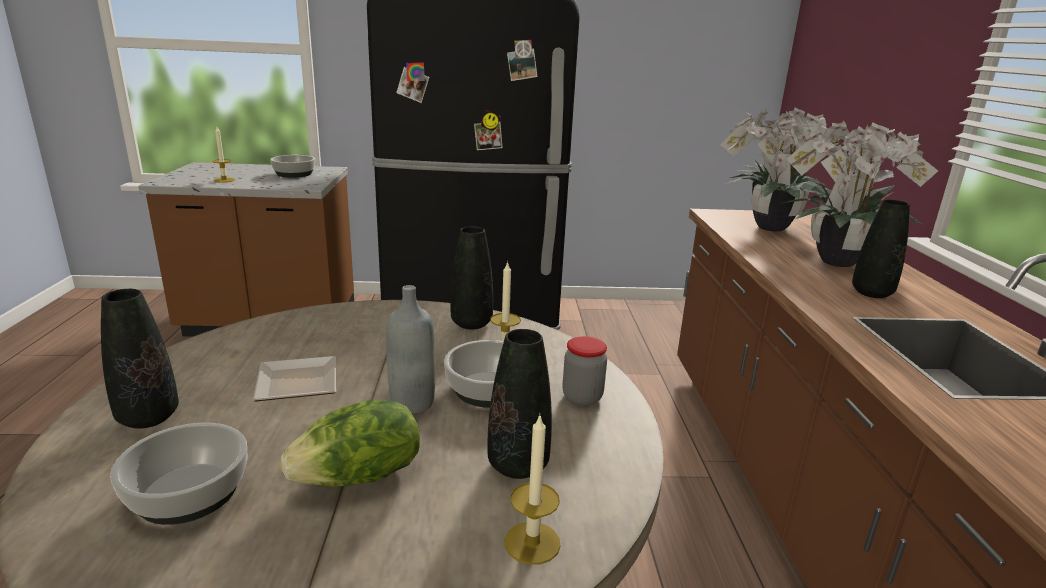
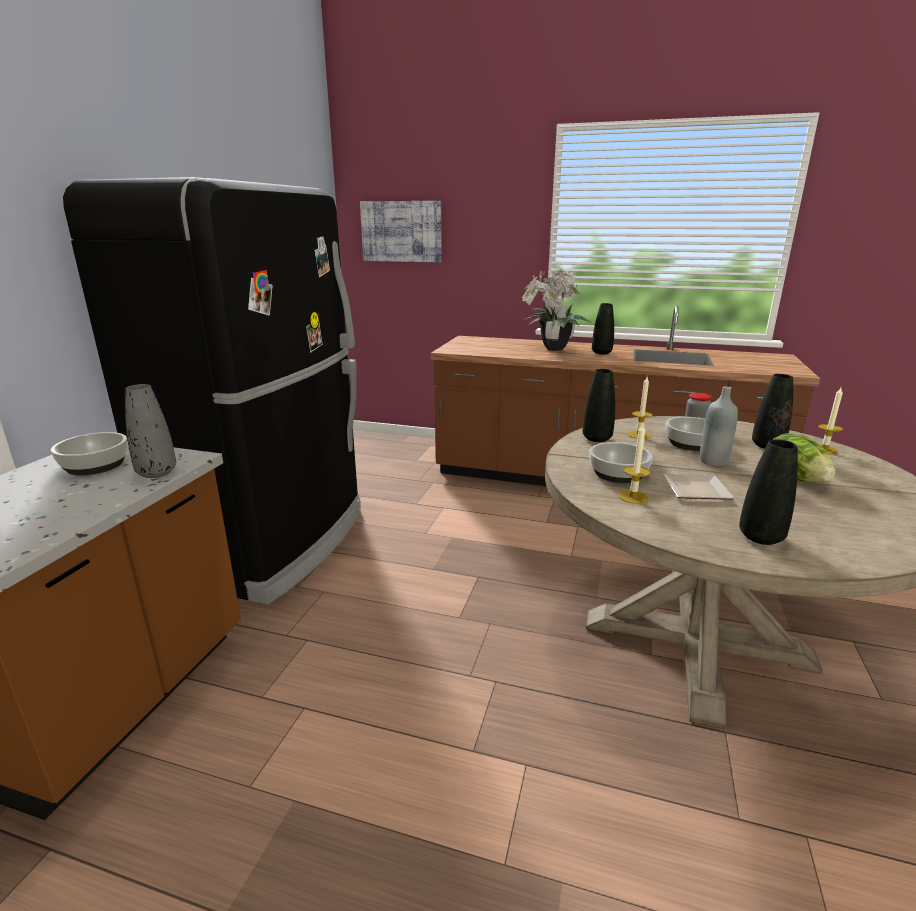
camera: 70 degrees left, 0 degrees up
(188, 493) = (837, 518): bowl -> bowl (619, 473)
(224, 180) = (62, 510): candle -> candle (633, 497)
(281, 185) = (157, 473): none -> grey vase
(767, 227) = (485, 347): potted plant -> none
(832, 54) = (401, 231): none -> picture

